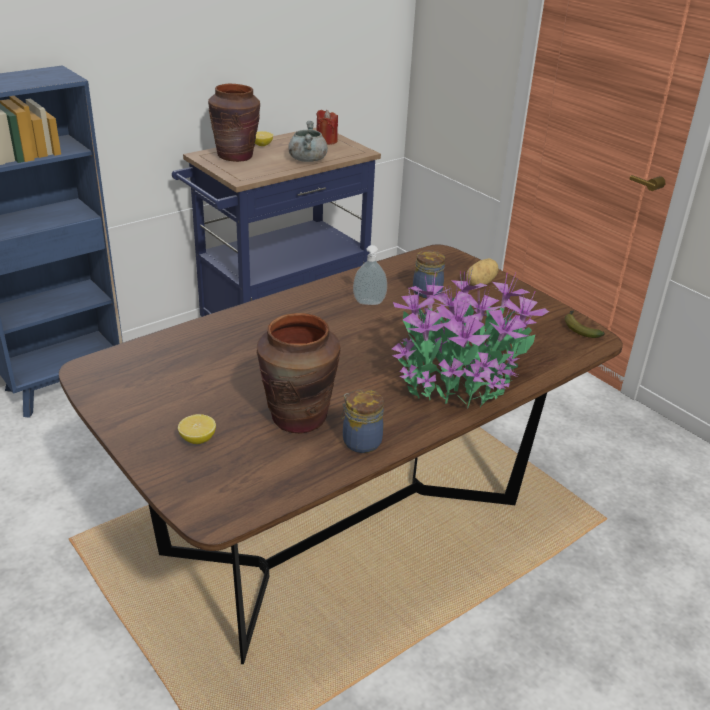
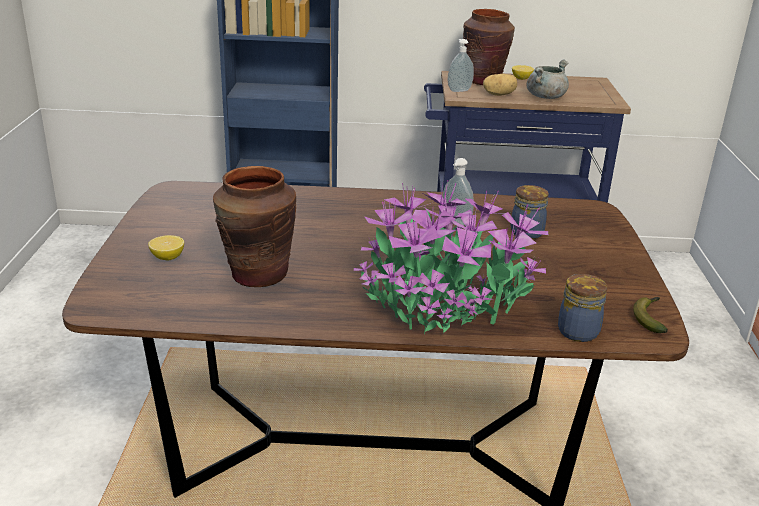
camera: 40 degrees right, 5 degrees down
(231, 172) = (458, 90): none -> soap dispenser
(326, 141) = (590, 88): red candle -> none
(360, 441) = (277, 311): jar -> jar (577, 330)
(479, 283) = (596, 243): potato -> potato (499, 94)

